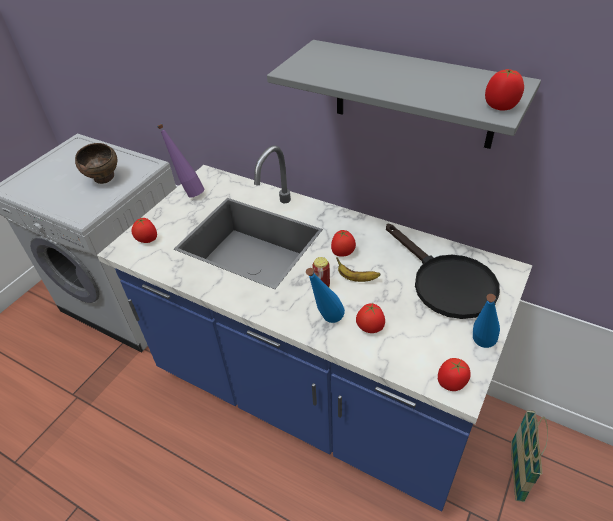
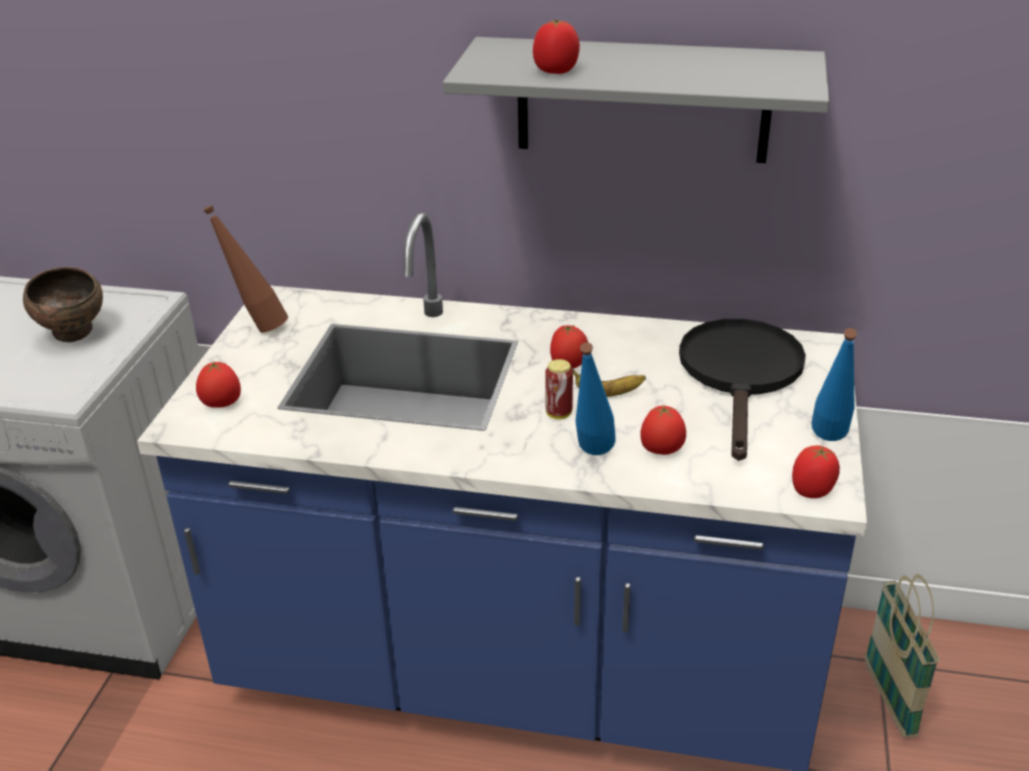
camera: 20 degrees left, 10 degrees down
(188, 192) = (256, 326): purple bottle -> brown bottle
(445, 282) = (741, 375): black frying pan -> black frying pan turned 120 degrees counterclockwise
(500, 107) = (796, 82): tomato -> tomato (556, 71)

